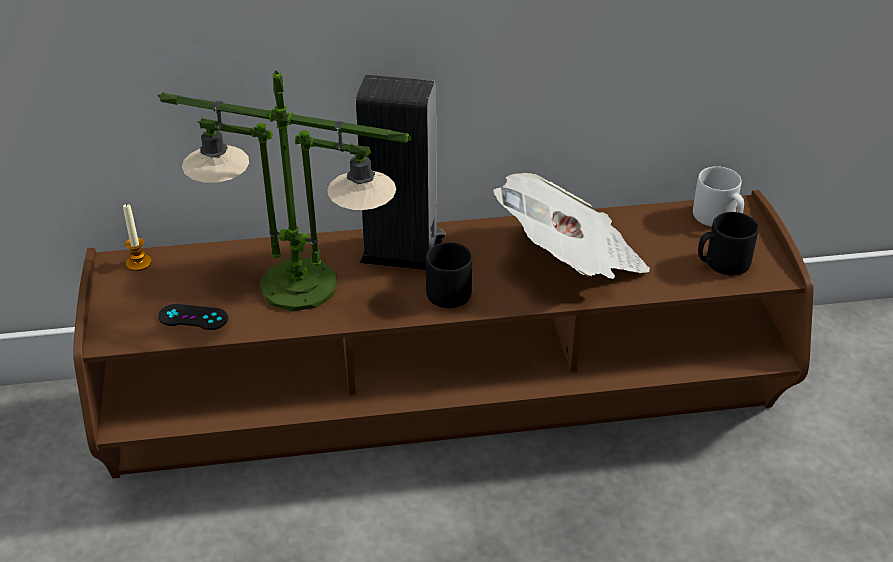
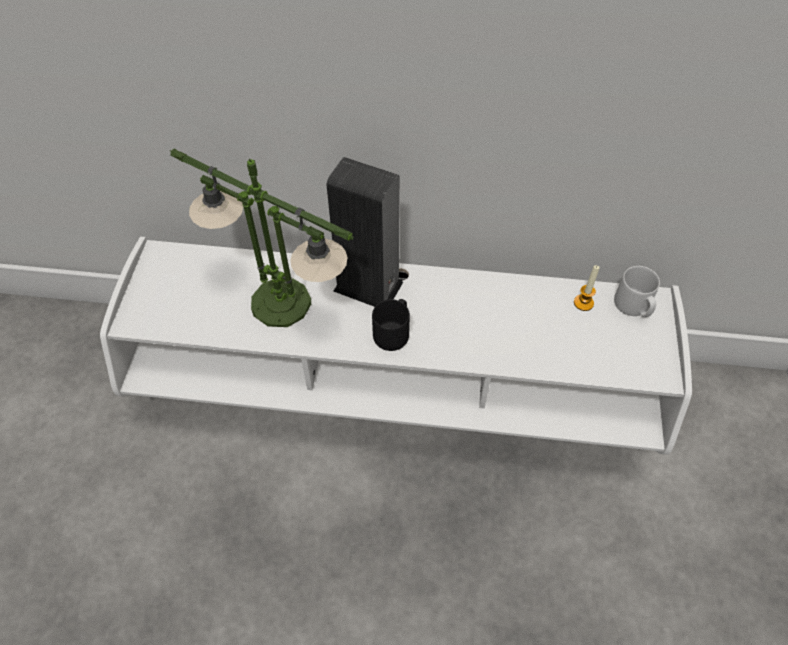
camera: 15 degrees right, 15 degrees up
(138, 263) = (173, 256): candle -> candle (583, 303)
(193, 317) = (195, 316): black game controller -> none
(447, 412) = (395, 396): brown tv stand -> white tv stand
(570, 260) = (498, 324): newspaper -> none
(722, 263) = (621, 354): black mug -> none

